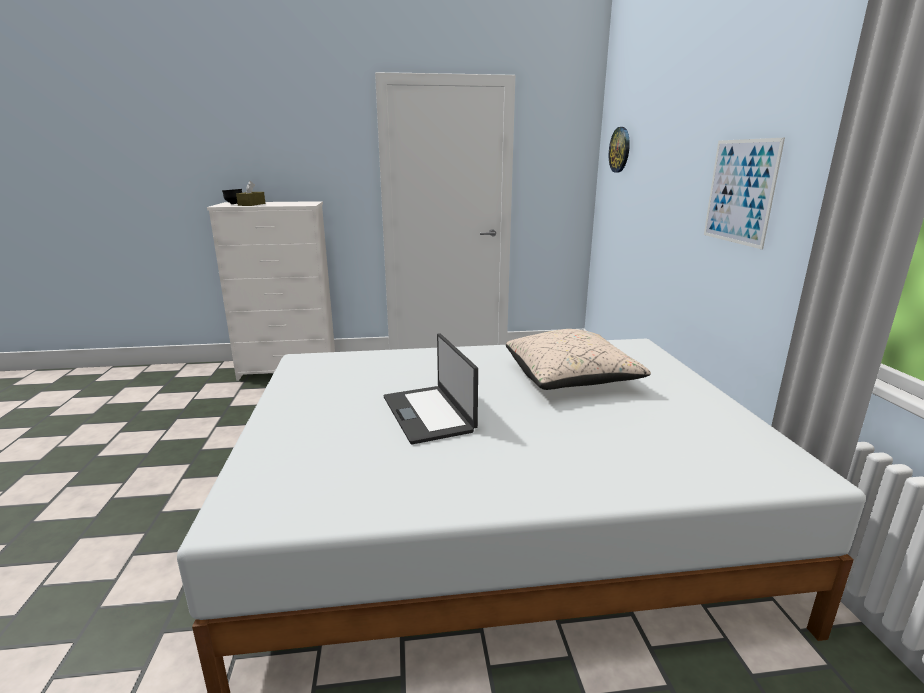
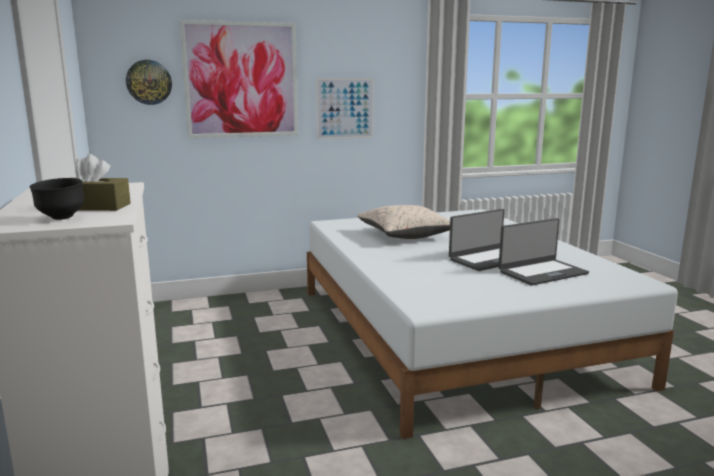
camera: 100 degrees left, 5 degrees down
(349, 438) = (542, 272): none -> laptop
(664, 146) = (241, 80): none -> picture

